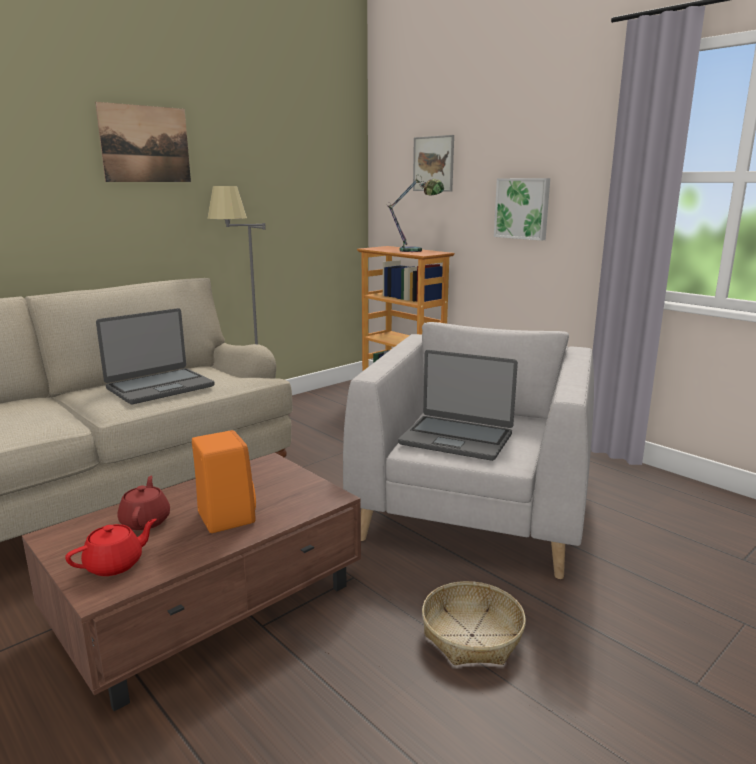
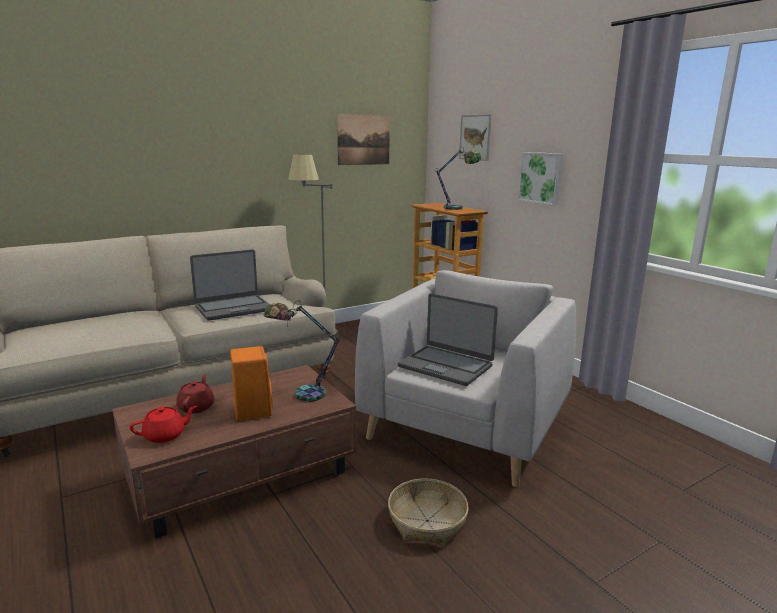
camera: 10 degrees right, 0 degrees up
(145, 144) = (244, 122): picture -> picture (363, 140)
(283, 488) = (302, 392): none -> table lamp

